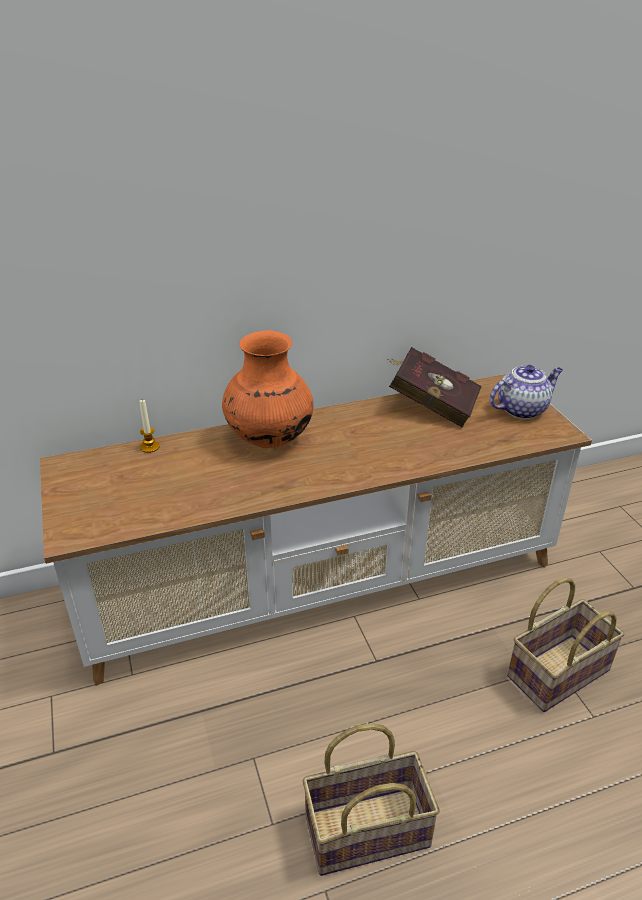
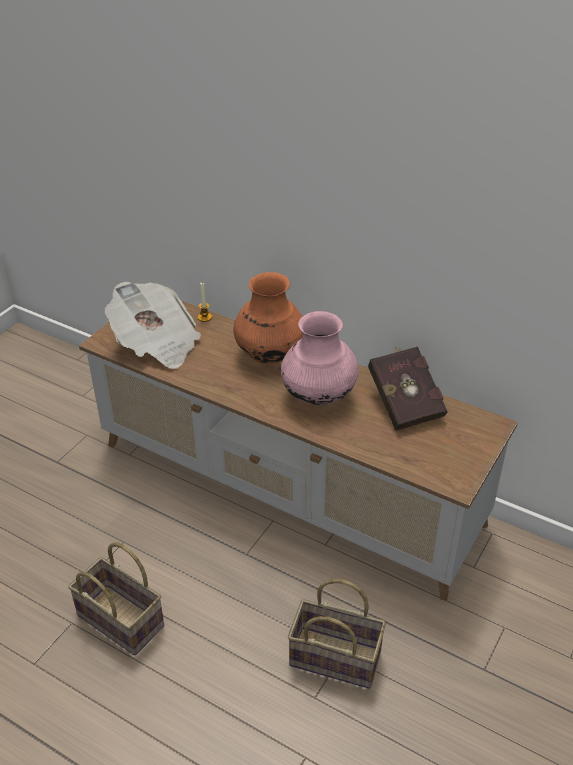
camera: 50 degrees right, 5 degrees up
(139, 498) = (156, 344): none -> newspaper
(367, 442) = (319, 396): none -> pink vase
(522, 409) = (463, 449): teapot -> none

